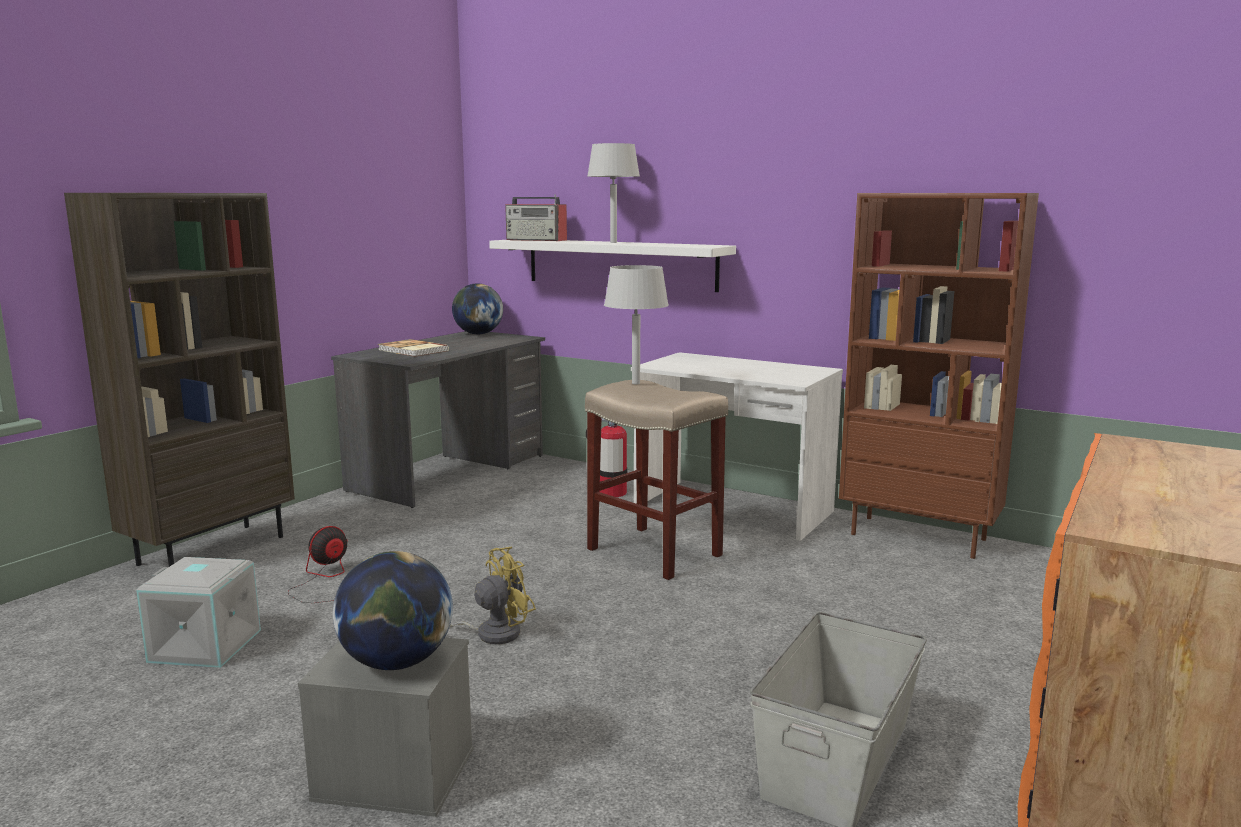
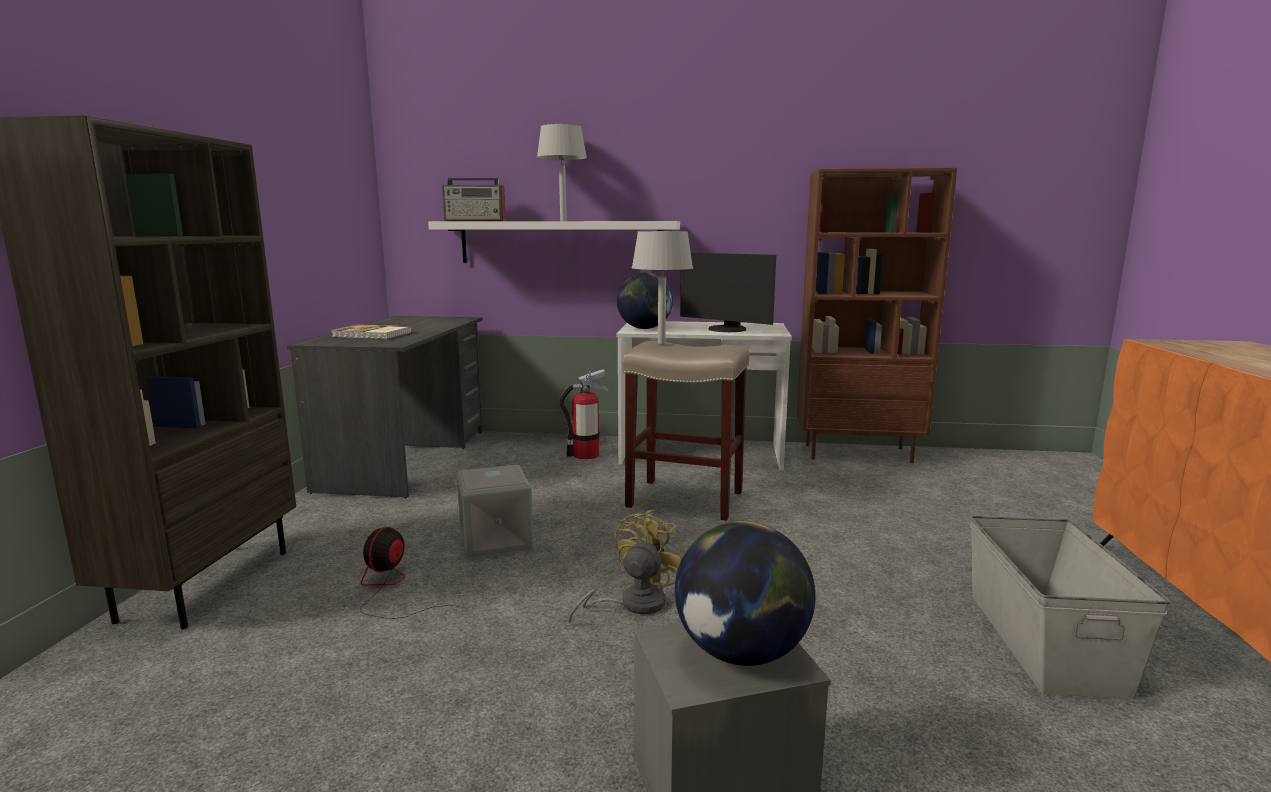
camera: 25 degrees left, 0 degrees up
(203, 646) = (320, 702): grey storage box -> grey storage box (495, 541)
(478, 334) = (410, 318): globe -> globe (644, 328)
(752, 372) = (726, 330): none -> monitor

